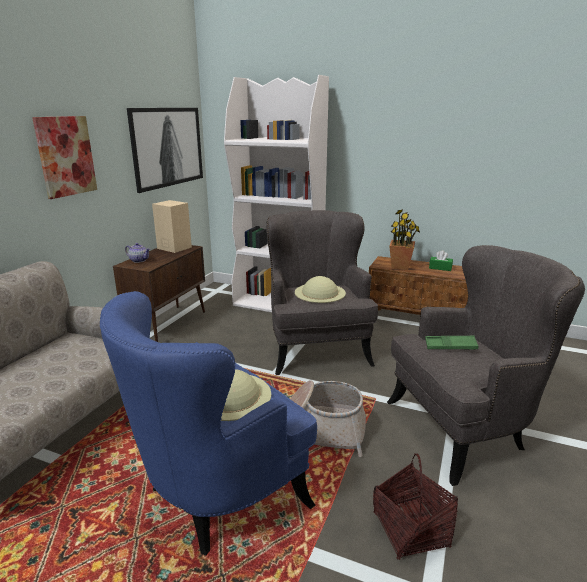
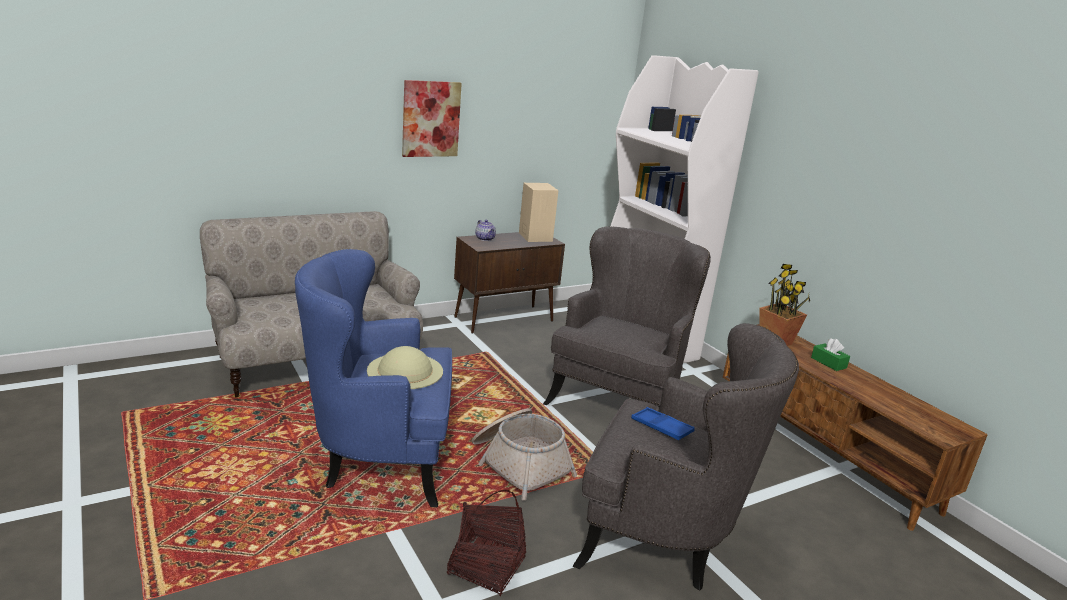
camera: 35 degrees right, 0 degrees up
(168, 147) = (567, 123): picture -> none
(320, 292) = (621, 330): beige hat -> none
(450, 346) = (661, 427): green tray -> blue tray

